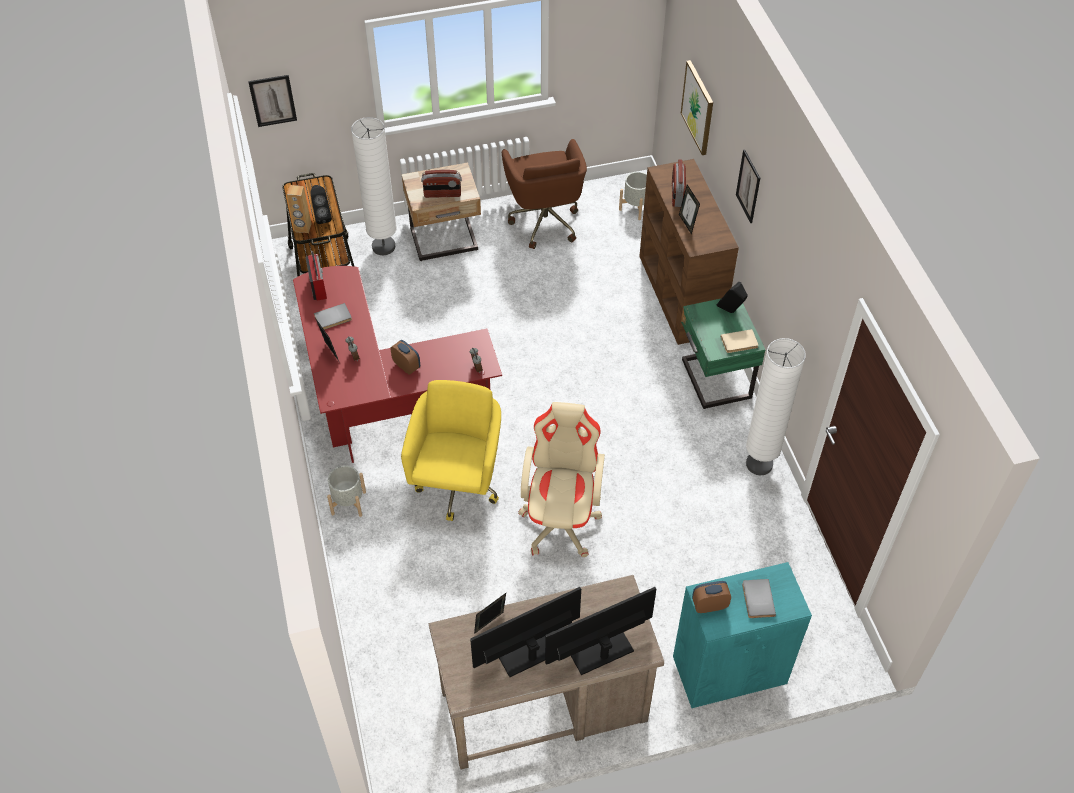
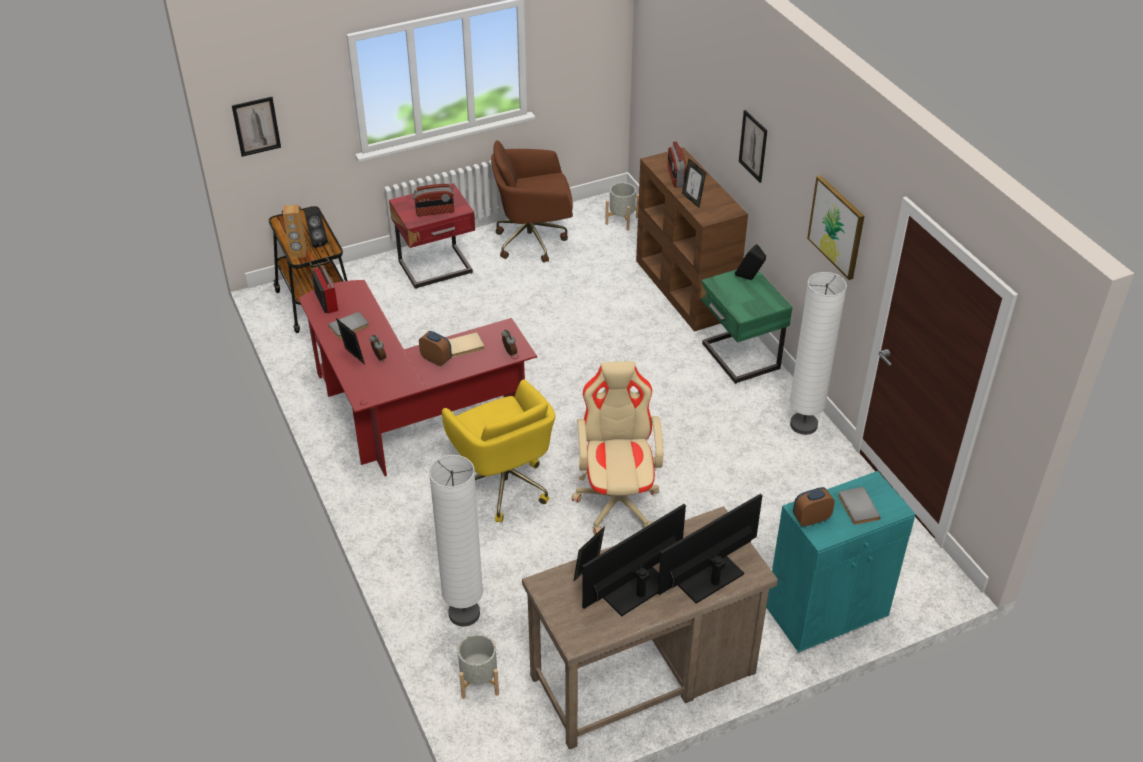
camera: 10 degrees left, 10 degrees down
(348, 503) = (389, 513): grey planter -> grey planter (479, 681)
(383, 247) = (374, 280): white floor lamp -> white floor lamp (464, 614)
(445, 241) = (437, 269): beige nightstand -> red nightstand
(458, 489) = (503, 486): yellow office chair -> yellow office chair turned 150 degrees clockwise
(544, 222) = (533, 242): brown office chair -> brown office chair turned 105 degrees clockwise
(698, 107) = (683, 93): picture -> picture (836, 227)
(739, 343) = (765, 304): beige book -> beige book (464, 347)

